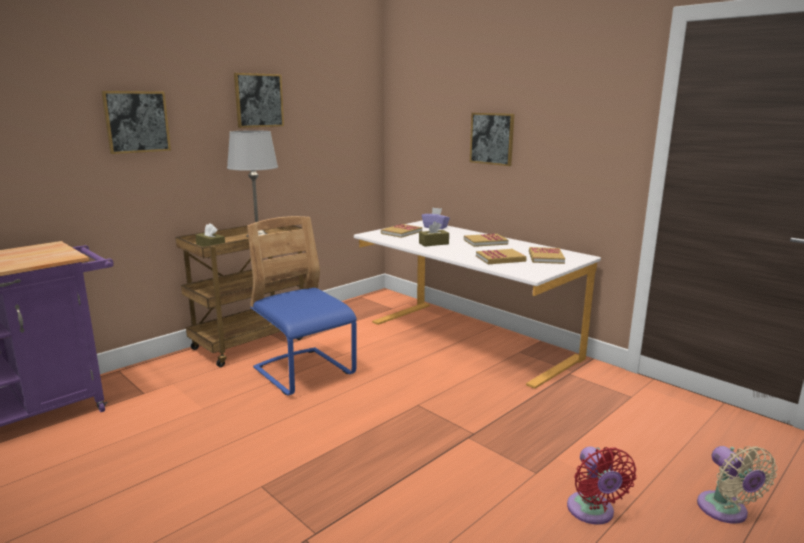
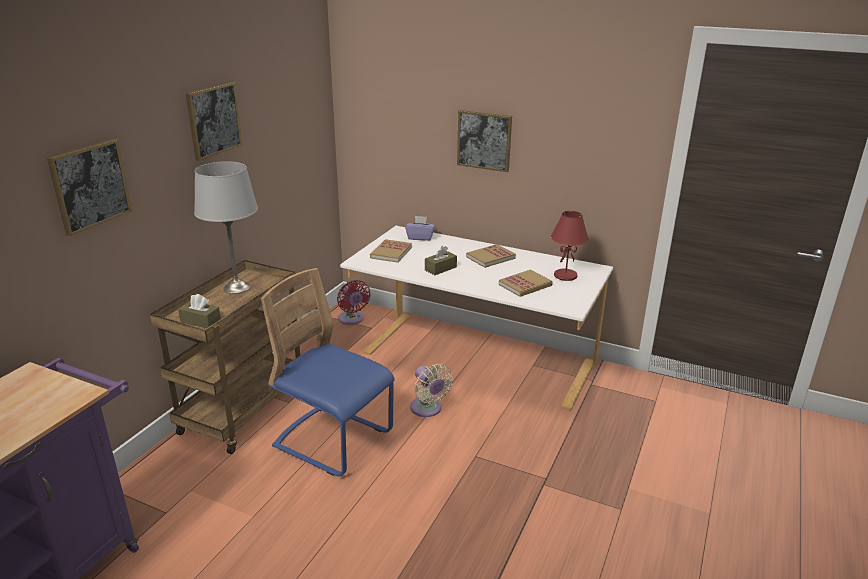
camera: 20 degrees left, 10 degrees up
(546, 257) = (565, 276): book -> red table lamp
(592, 512) = (684, 538): red fan -> red fan (352, 319)
(725, 511) = (777, 508): beige fan -> beige fan (428, 409)

